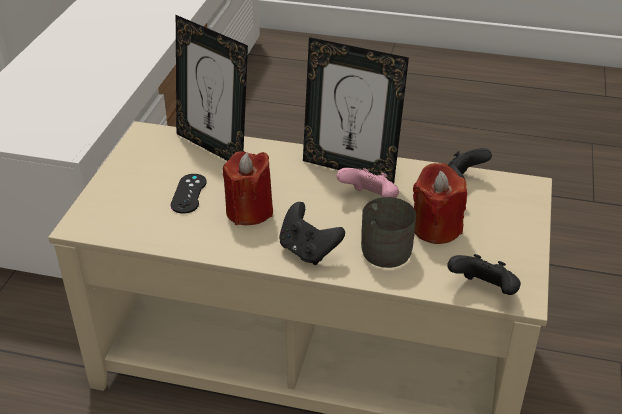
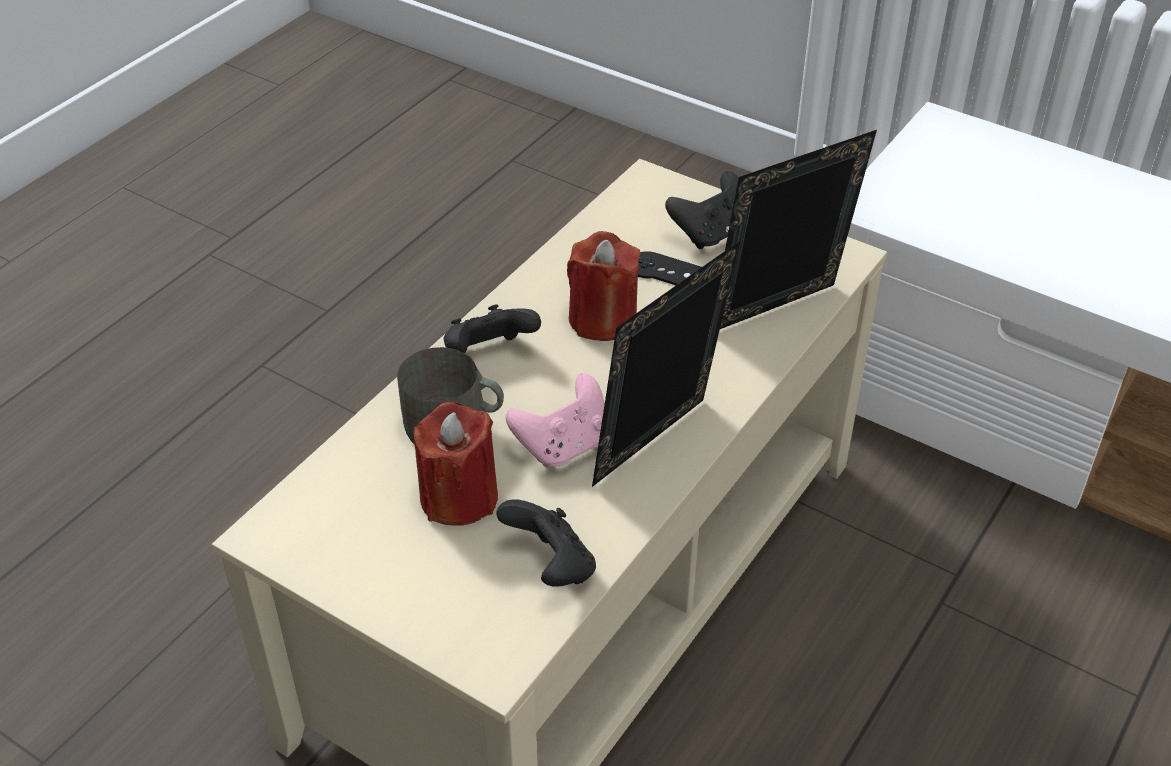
camera: 110 degrees right, 5 degrees up
(483, 291) = (304, 498): black game controller -> black game controller (711, 233)

